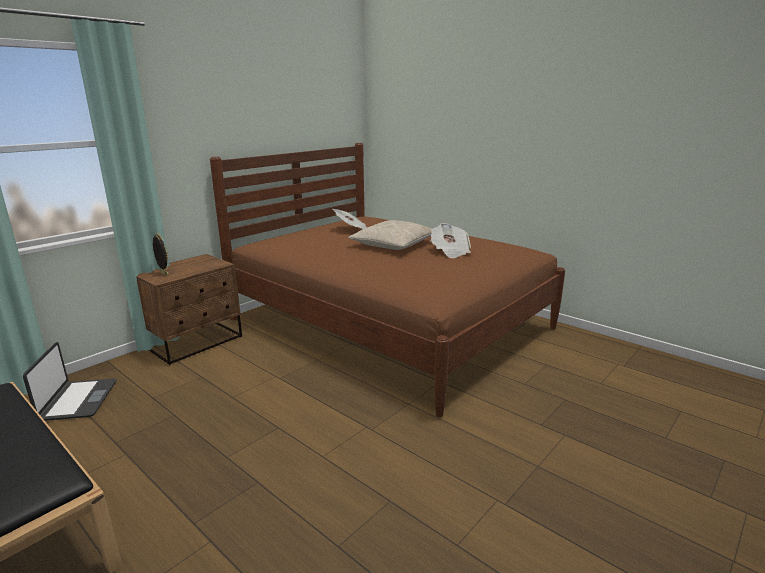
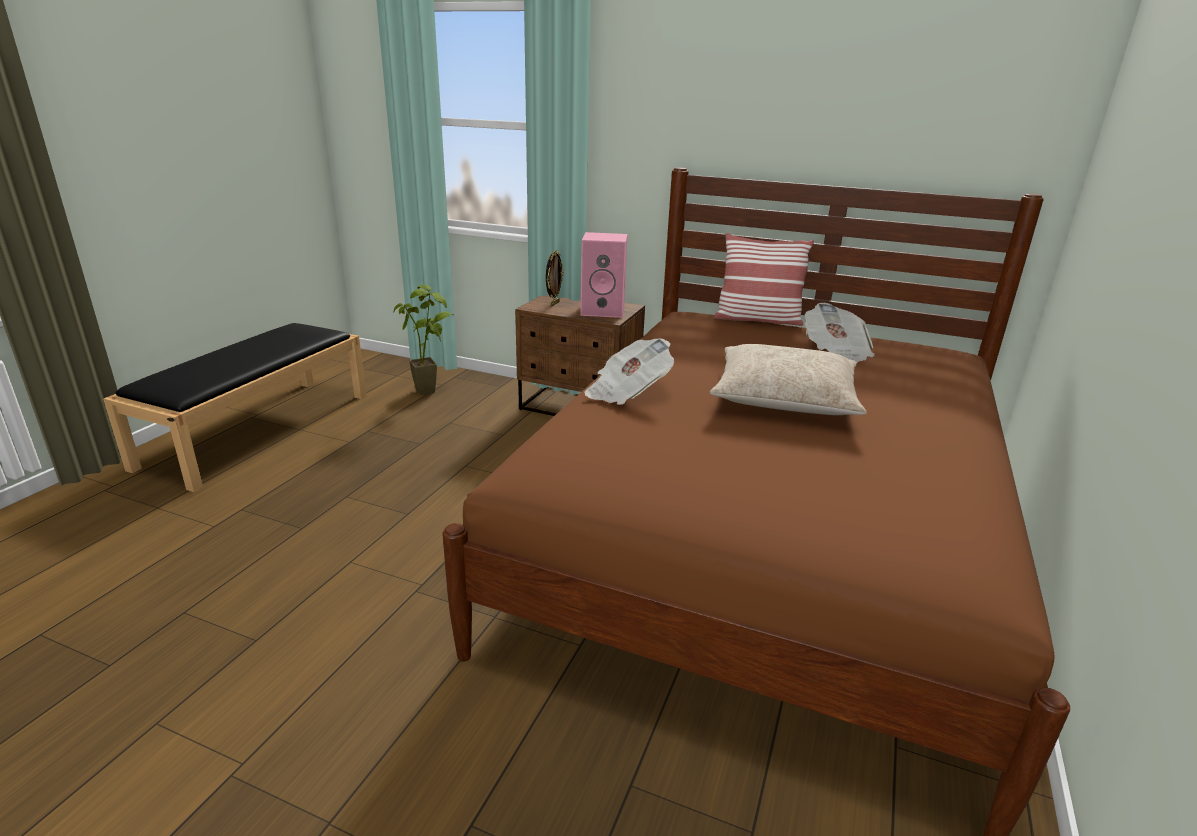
camera: 70 degrees right, 5 degrees up
(78, 400) = (434, 391): laptop -> potted plant
(201, 263) = (604, 310): none -> pink speaker
(285, 233) = (757, 319): none -> pillow
(450, 252) = (802, 457): newspaper -> newspaper (627, 392)

